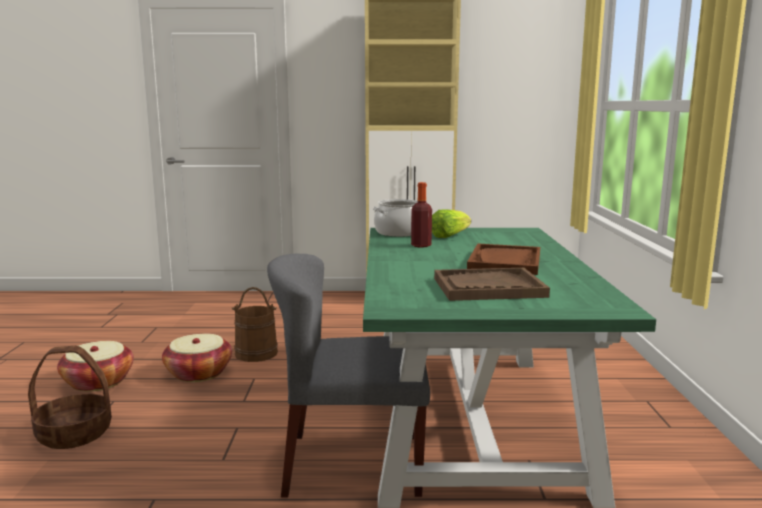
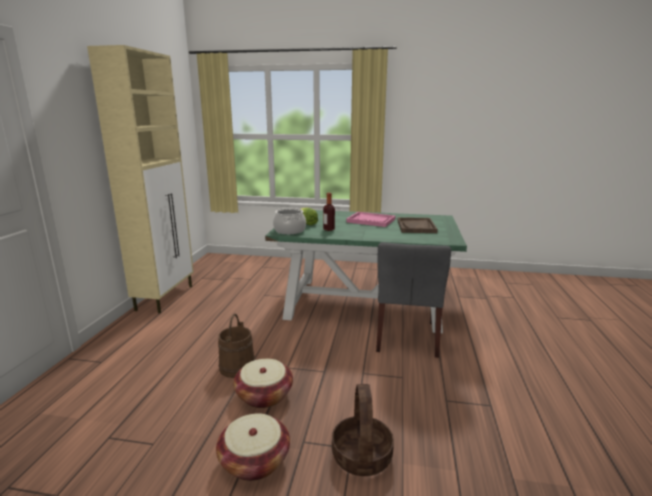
camera: 80 degrees left, 5 degrees up
(505, 262) = (371, 220): brown tray -> pink tray

